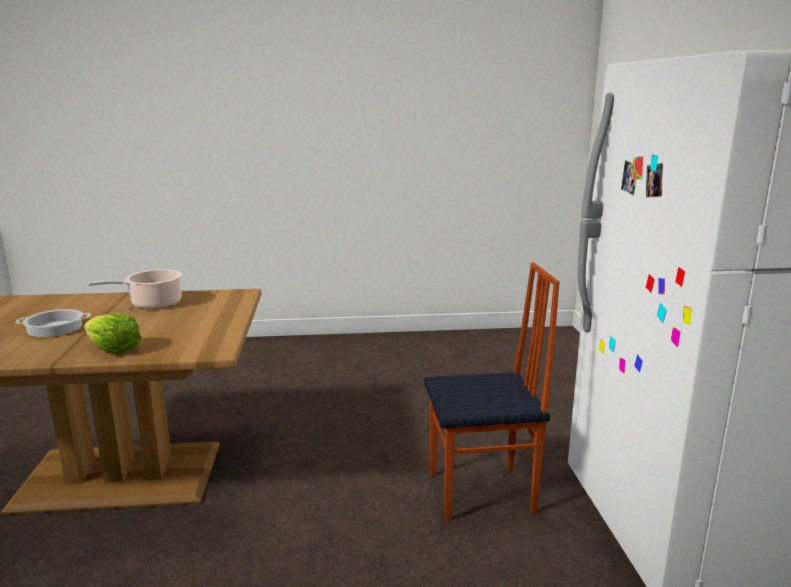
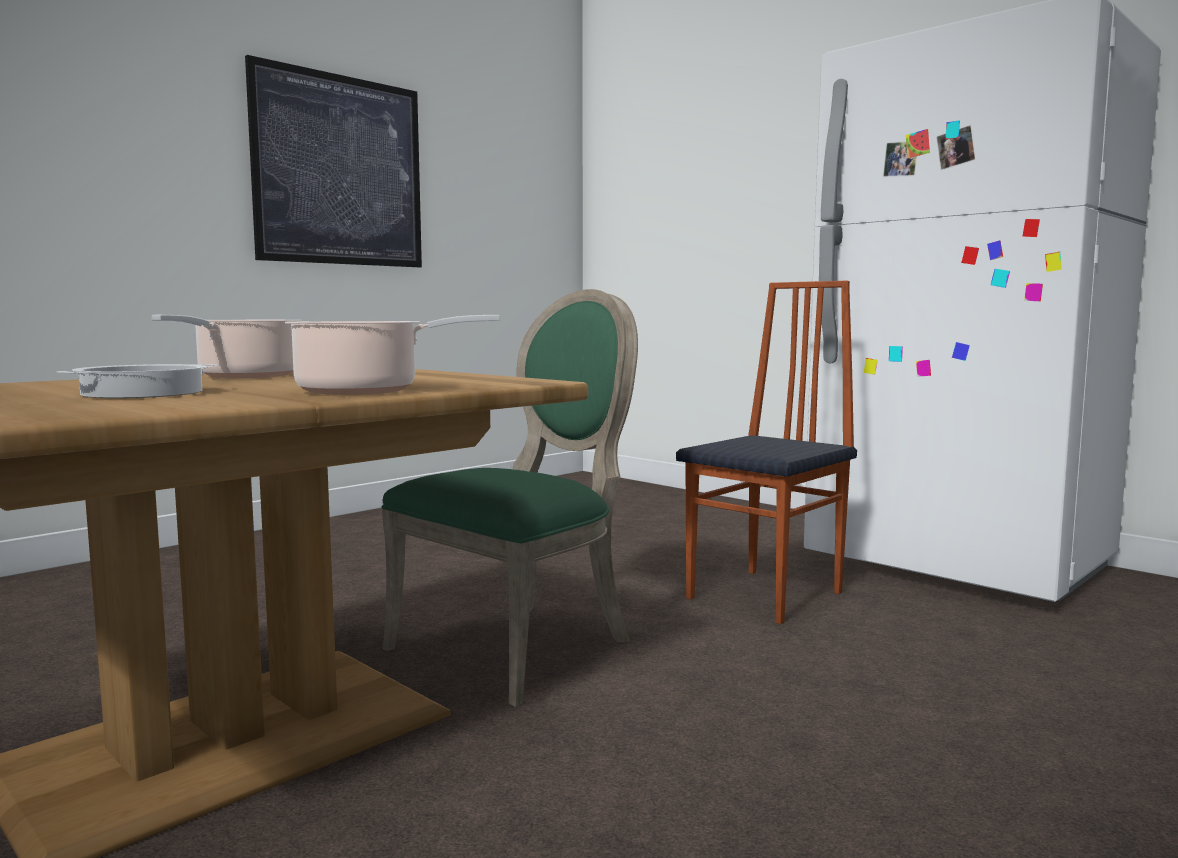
camera: 40 degrees left, 10 degrees down
(113, 349) = (366, 391): lettuce -> cooking pot
(295, 471) = (522, 644): none -> green chair
(374, 119) = (339, 171): none -> picture

